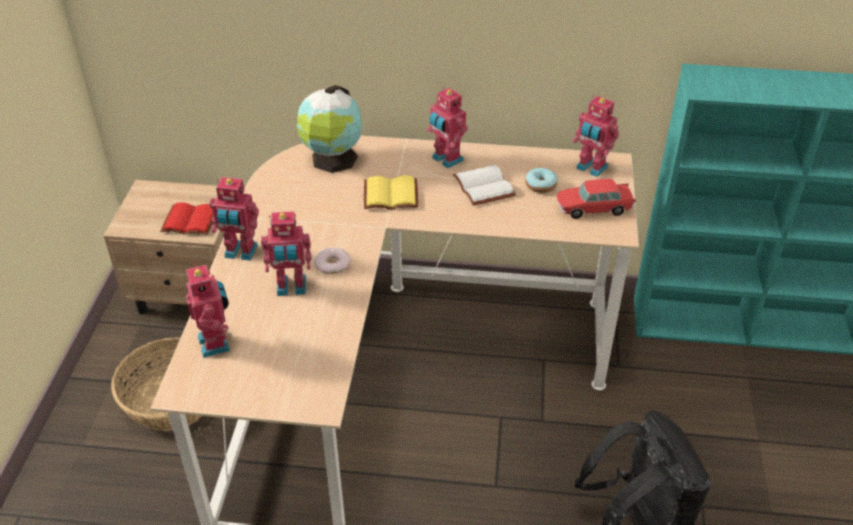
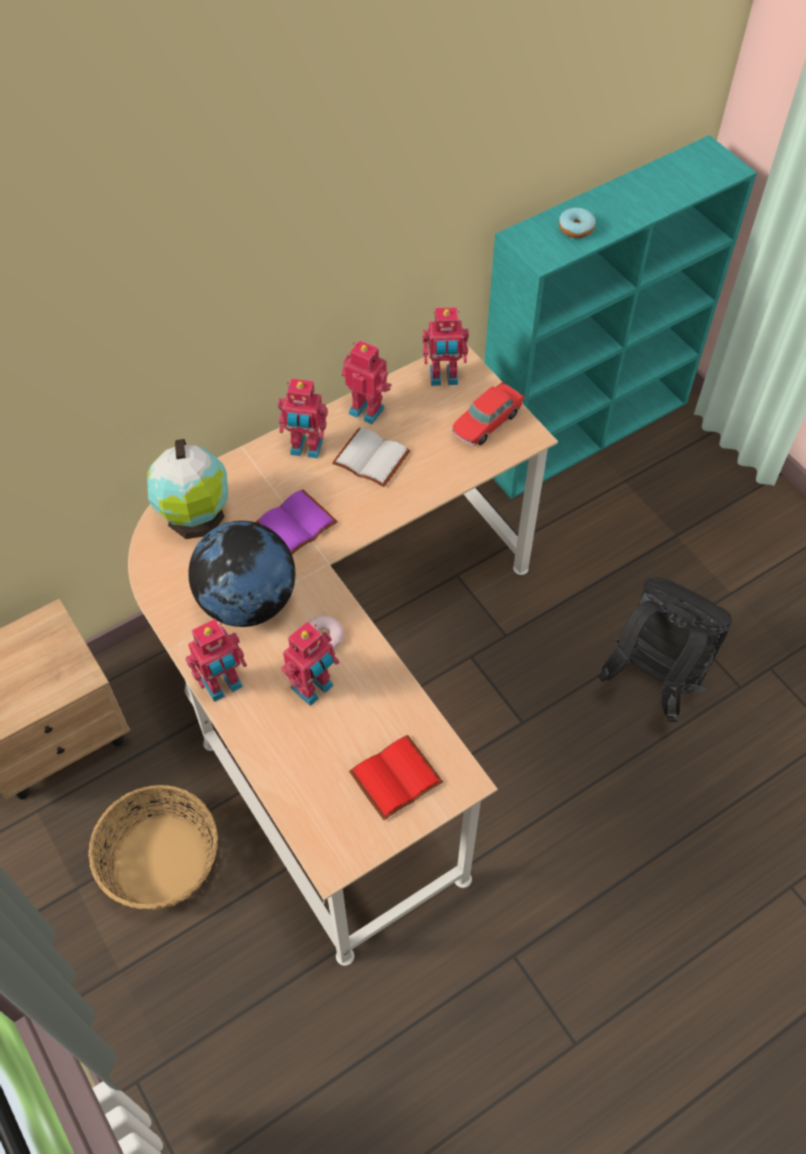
camera: 40 degrees left, 15 degrees up
(189, 222) = (52, 675): red book -> red book (396, 780)
(216, 343) = (309, 793): toy robot -> toy robot (368, 409)
(309, 218) = (247, 601): none -> globe
(389, 196) = (296, 526): yellow book -> purple book
(540, 185) = (419, 425): donut -> donut (576, 228)

